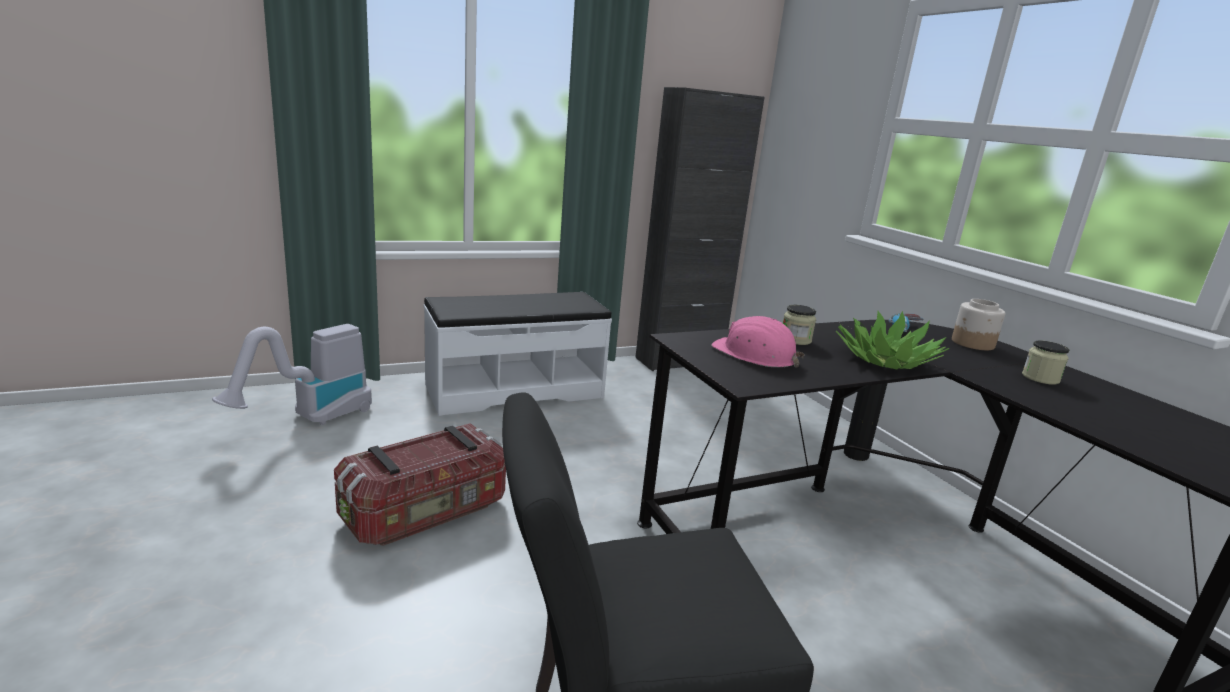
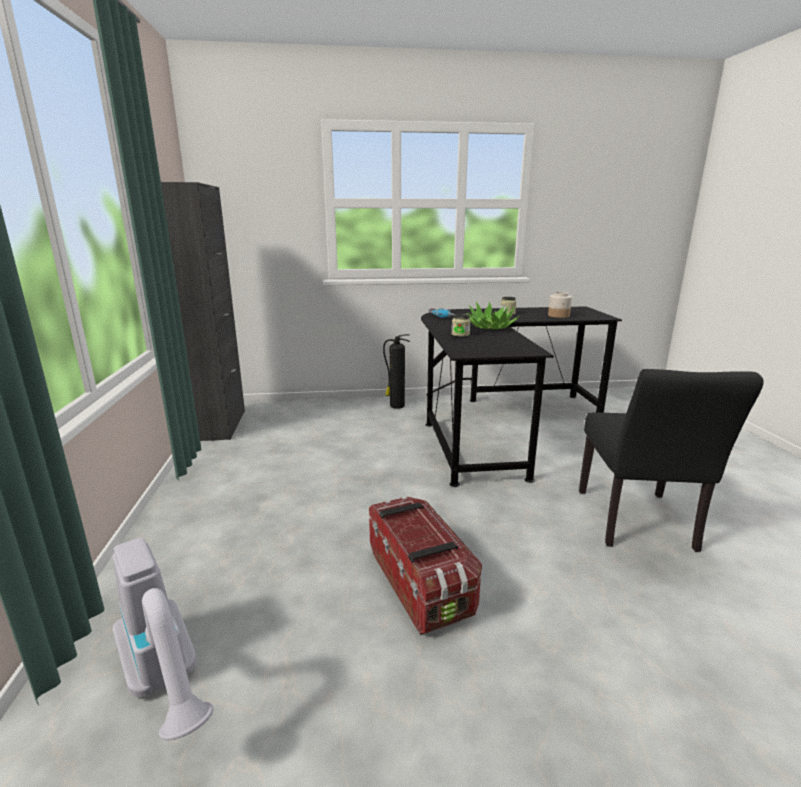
camera: 70 degrees left, 0 degrees up
(514, 390) = (211, 512): white bench -> none
(755, 354) = (487, 344): pink hard hat -> none
(972, 343) = (462, 312): jar -> jar (559, 316)

